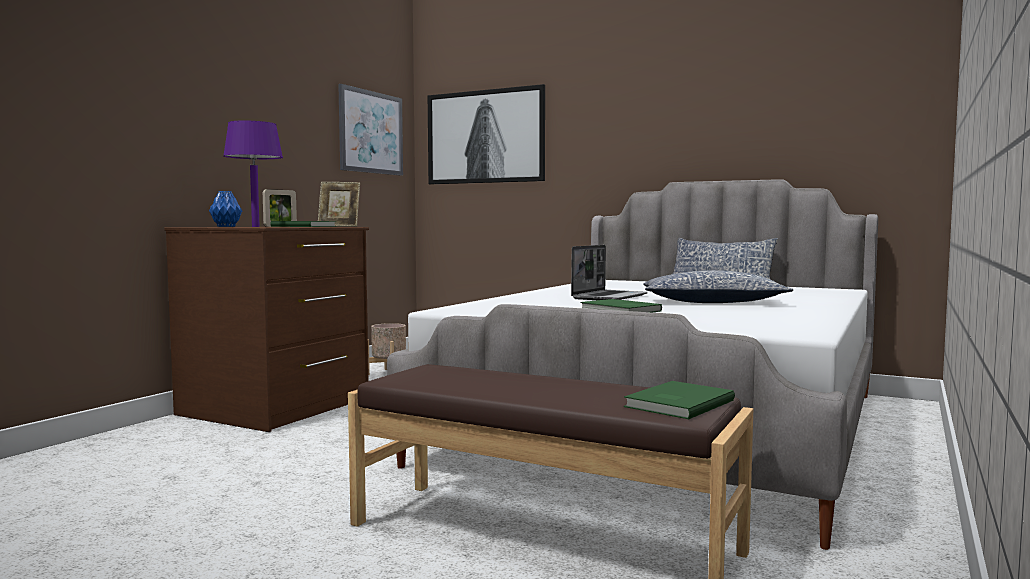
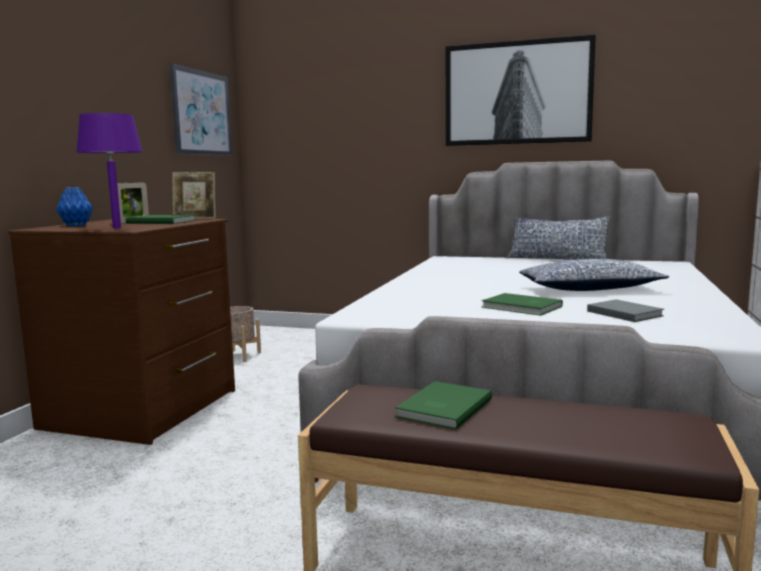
camera: 10 degrees left, 5 degrees up
(485, 136) = (314, 116): picture -> picture (517, 93)
(609, 297) = (484, 285): laptop -> none
(676, 403) = (668, 432): green book -> green book (442, 408)
(716, 316) = (623, 313): none -> grey book

